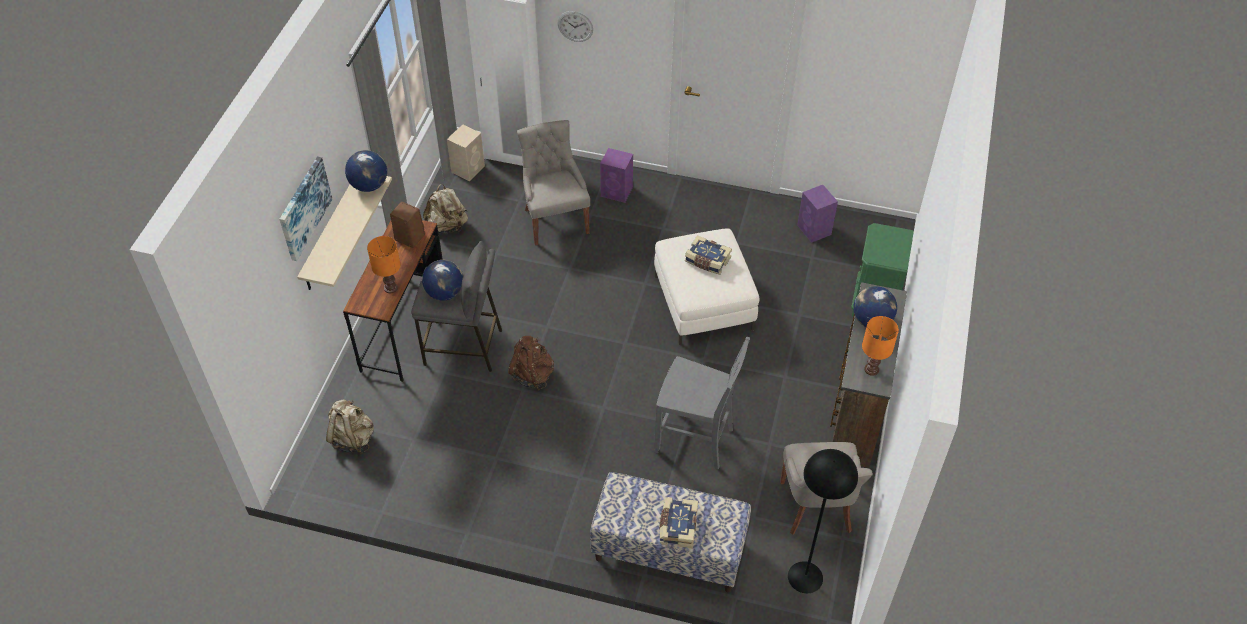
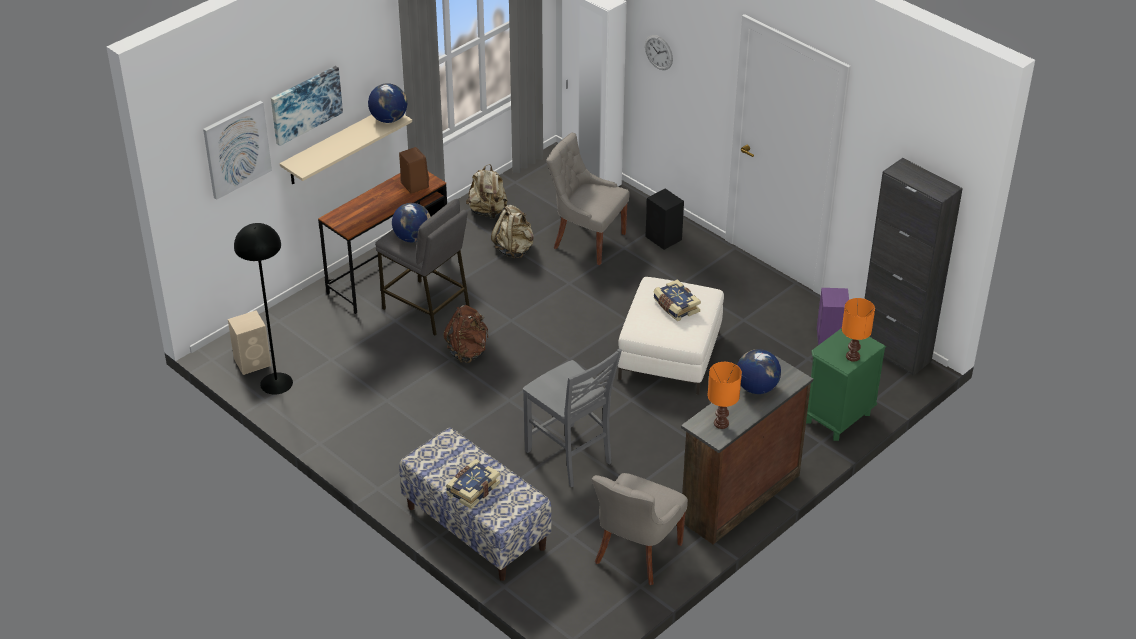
camera: 30 degrees right, 10 degrees down
(265, 285) = (236, 149): none -> picture
(353, 438) = (283, 339): beige backpack -> beige backpack (514, 249)
(391, 288) = (369, 216): orange table lamp -> orange table lamp (853, 357)
(468, 169) = (542, 173): beige speaker -> beige speaker (253, 362)
(555, 220) = (587, 240): grey chair -> grey chair turned 75 degrees counterclockwise
(617, 192) = (664, 238): purple speaker -> black speaker
(805, 577) = (579, 599): black floor lamp -> black floor lamp (276, 383)
(871, 223) = (894, 352): none -> black cabinet

